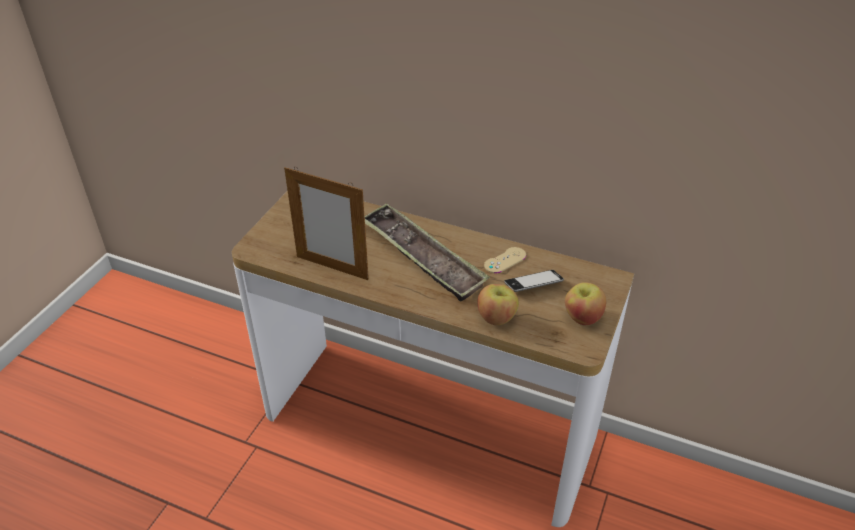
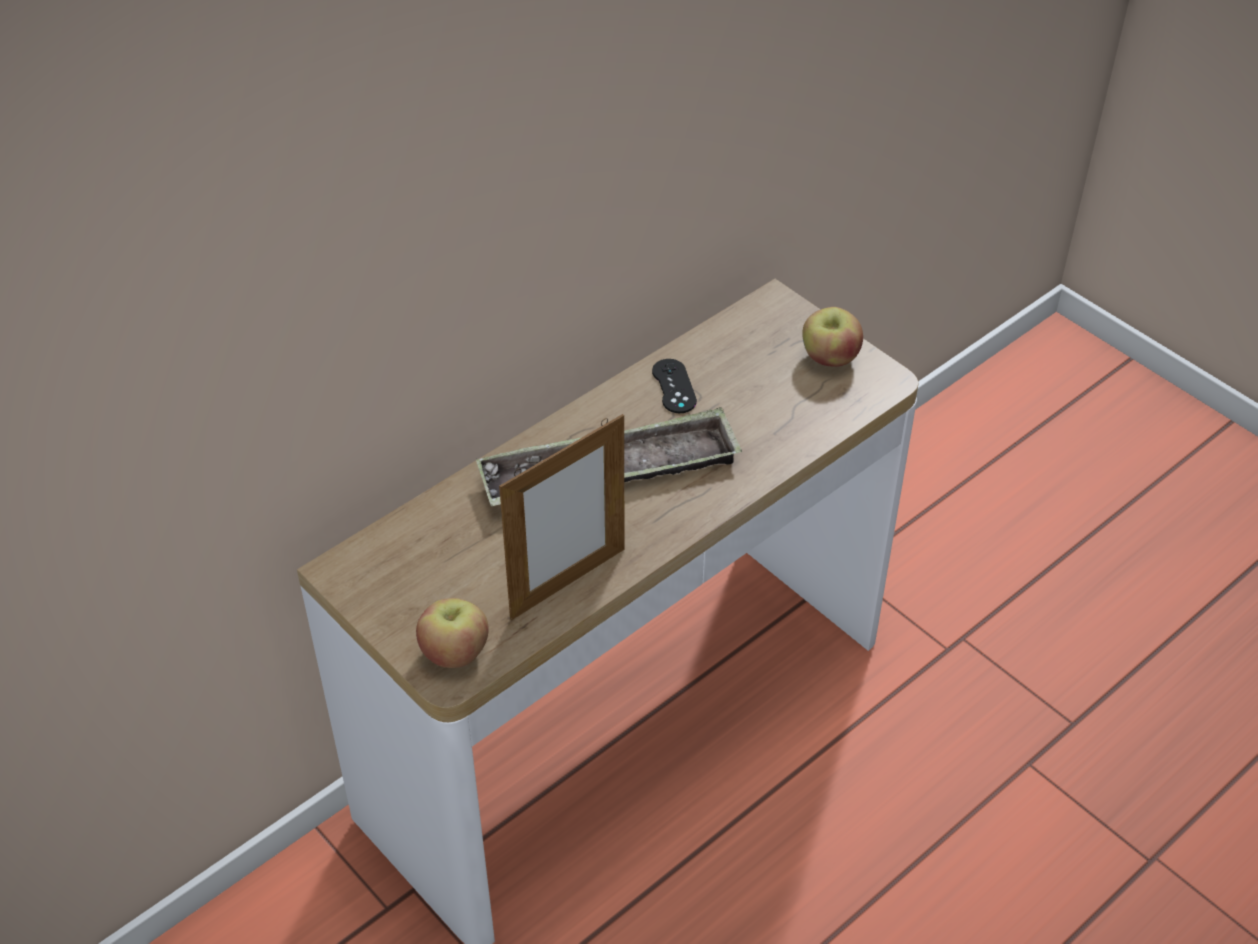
camera: 65 degrees left, 5 degrees up
(496, 317) = (785, 439): apple -> apple (455, 652)
(505, 260) = (674, 386): beige game controller -> black game controller
(533, 284) = (741, 378): phone -> none

